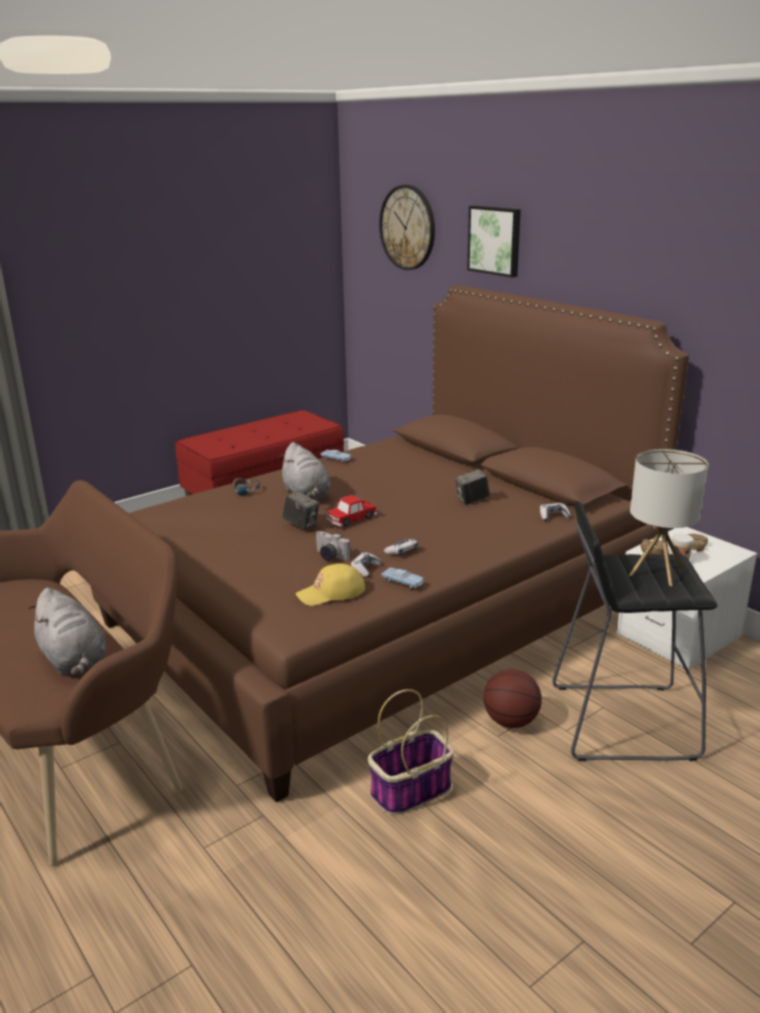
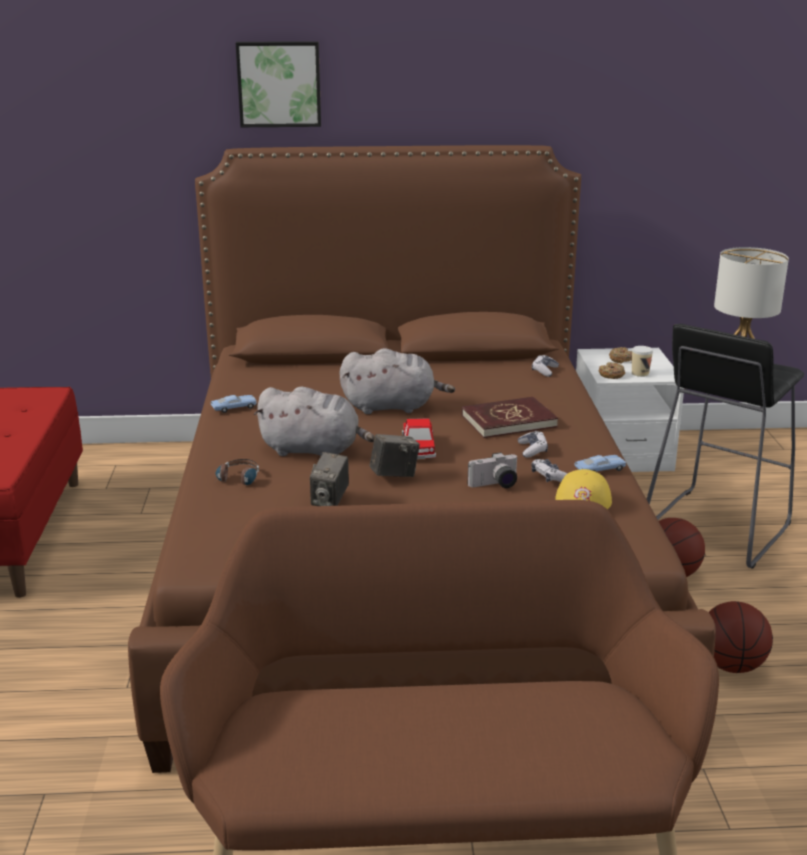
camera: 55 degrees left, 0 degrees up
(74, 660) = (548, 713): grey plush toy -> grey plush toy (392, 407)
(407, 227) = (103, 82): wall clock -> none
(410, 791) = (731, 666): basket -> basketball
(438, 531) = (508, 421): none -> red book
(472, 500) = (458, 387): camera -> camera (330, 500)

